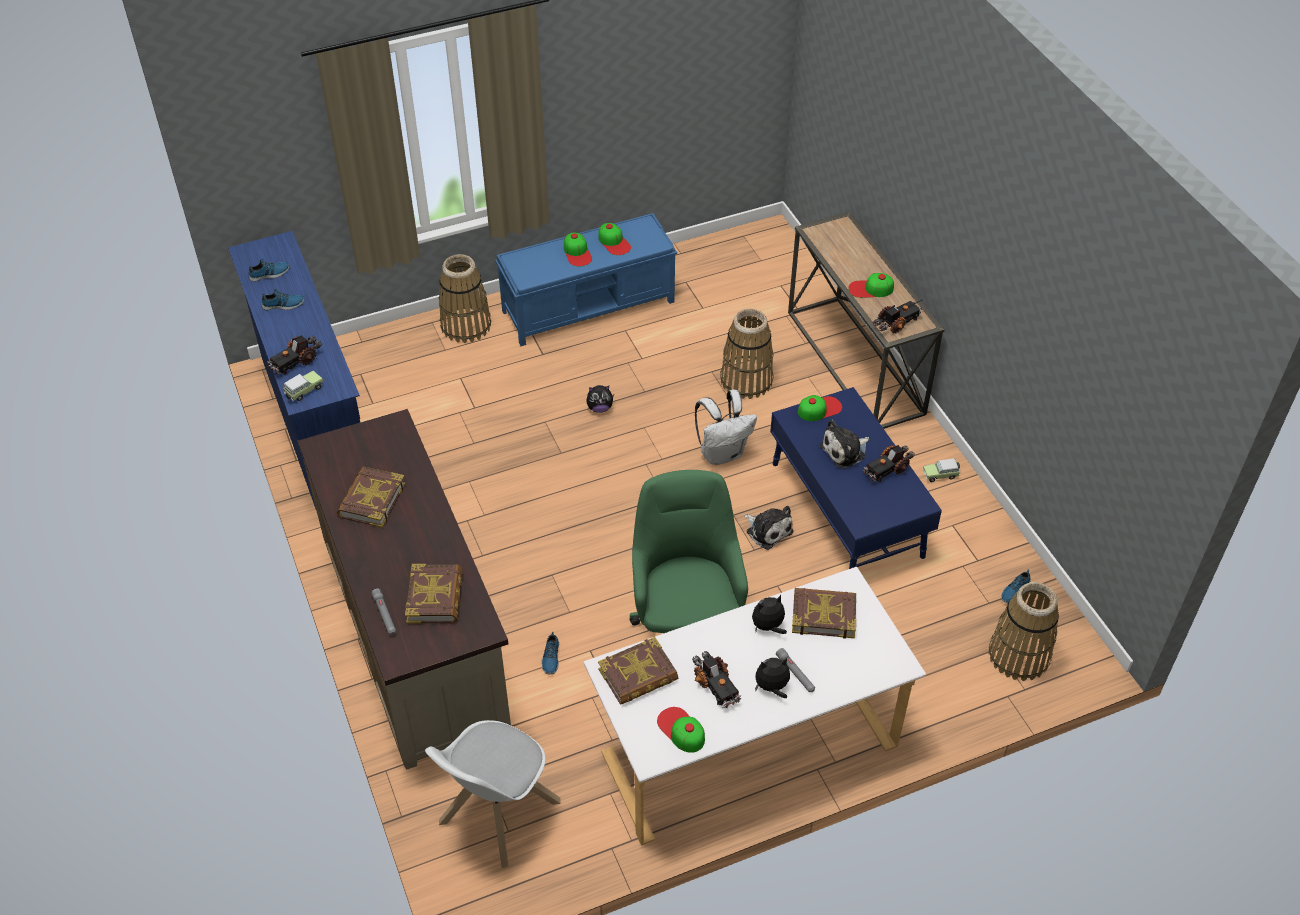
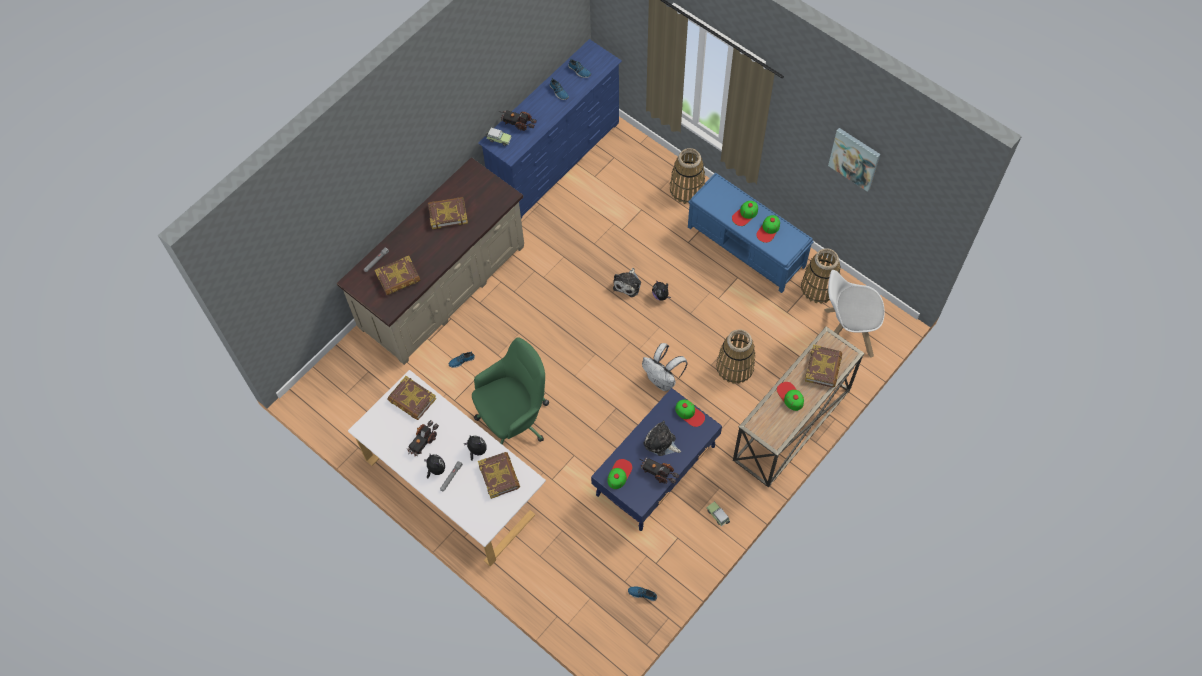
camera: 65 degrees right, 15 degrees up
(497, 814) = (352, 384): chair -> chair (846, 332)
(657, 47) = (854, 158): none -> picture
(681, 730) = (387, 436): cap -> cap (619, 474)
(767, 530) = (614, 432): plush toy -> plush toy (628, 284)
(849, 249) = (823, 368): none -> book
(897, 323) = (766, 425): toy truck -> none
(1018, 655) = (591, 612): basket -> basket (819, 287)

